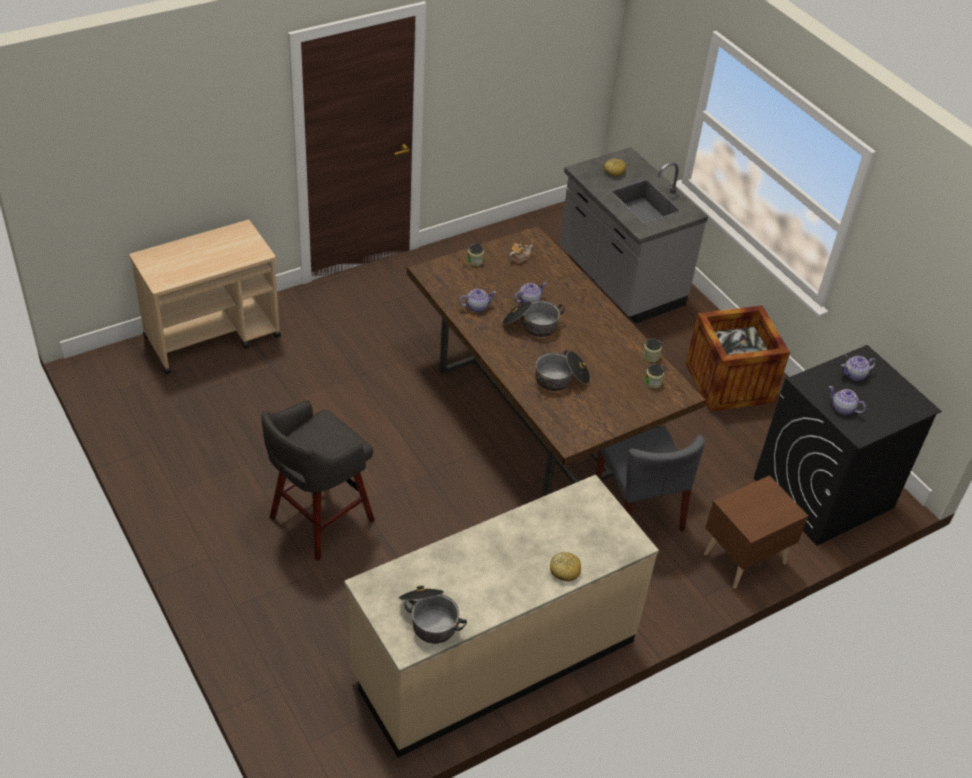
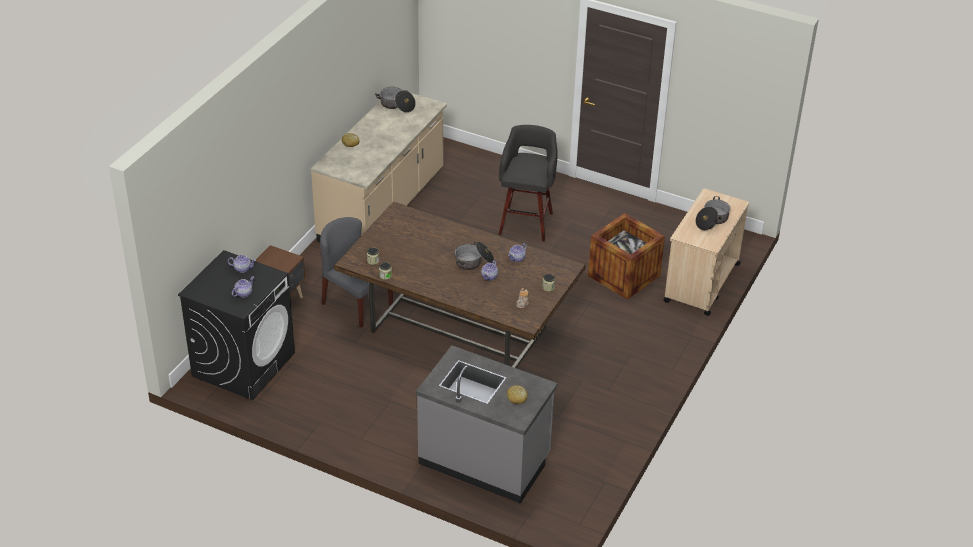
camera: 150 degrees right, 5 degrees down
(561, 379) = (428, 239): cooking pot -> cooking pot (712, 220)
(729, 383) = (347, 412): crate -> crate (624, 275)

